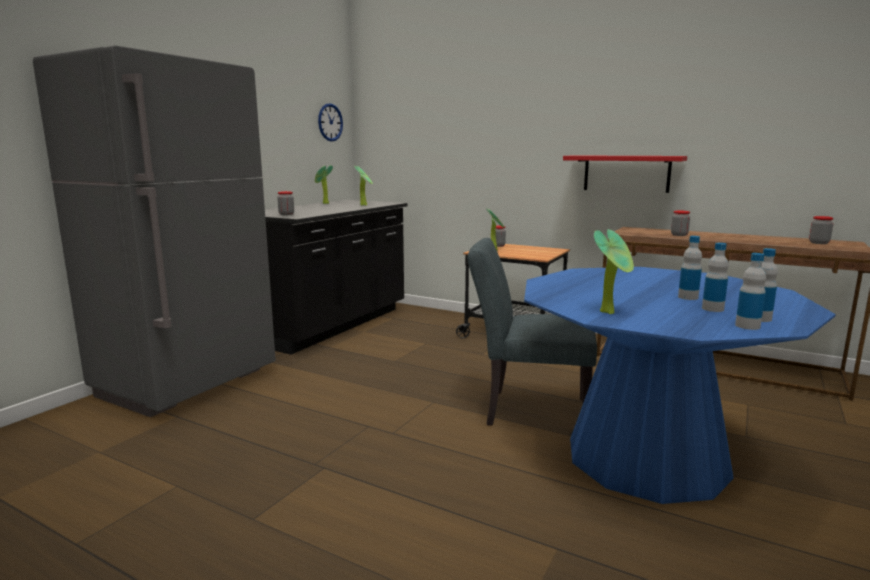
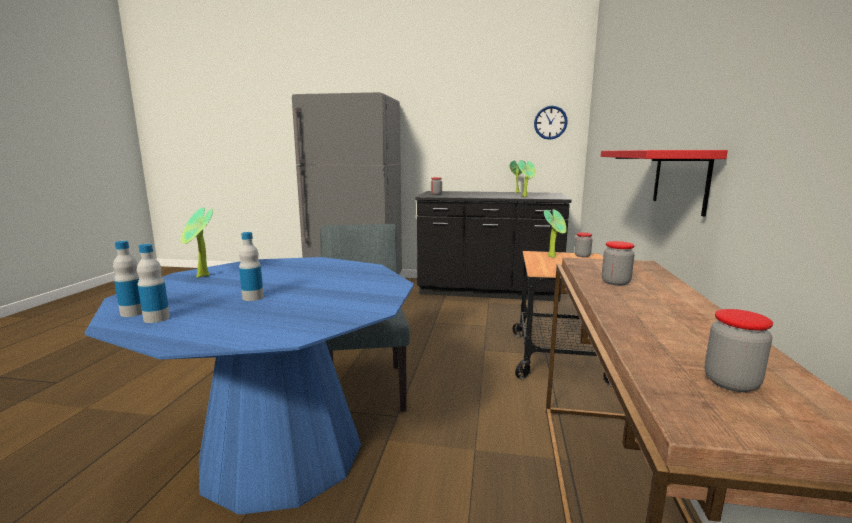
camera: 70 degrees right, 0 degrees up
(712, 309) = (202, 304): bottle -> none

